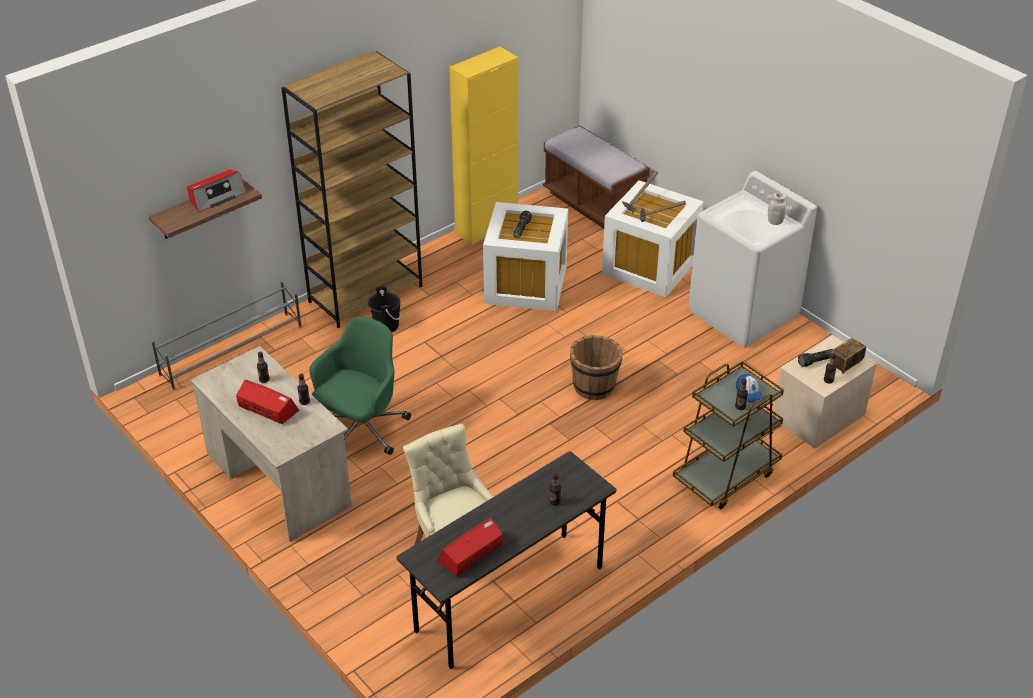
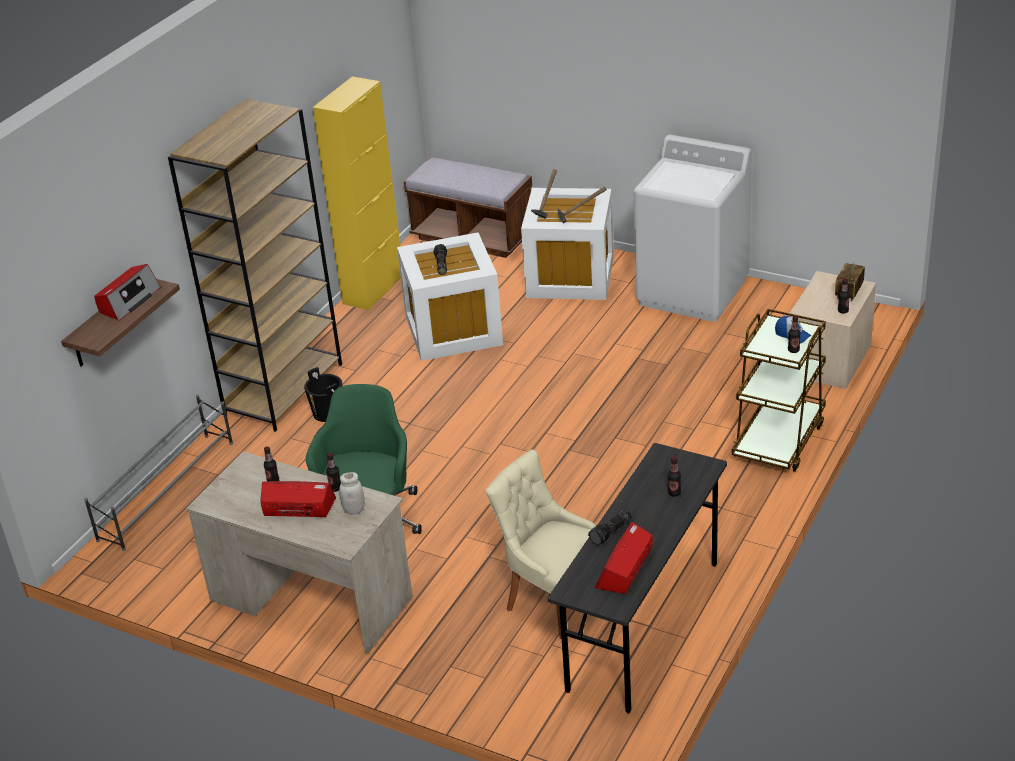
camera: 20 degrees left, 5 degrees down
(594, 386) = (591, 402): brown bucket -> none
(775, 222) = (715, 176): white jar -> white jar (354, 510)
(816, 361) = (819, 298): flashlight -> flashlight (611, 533)

